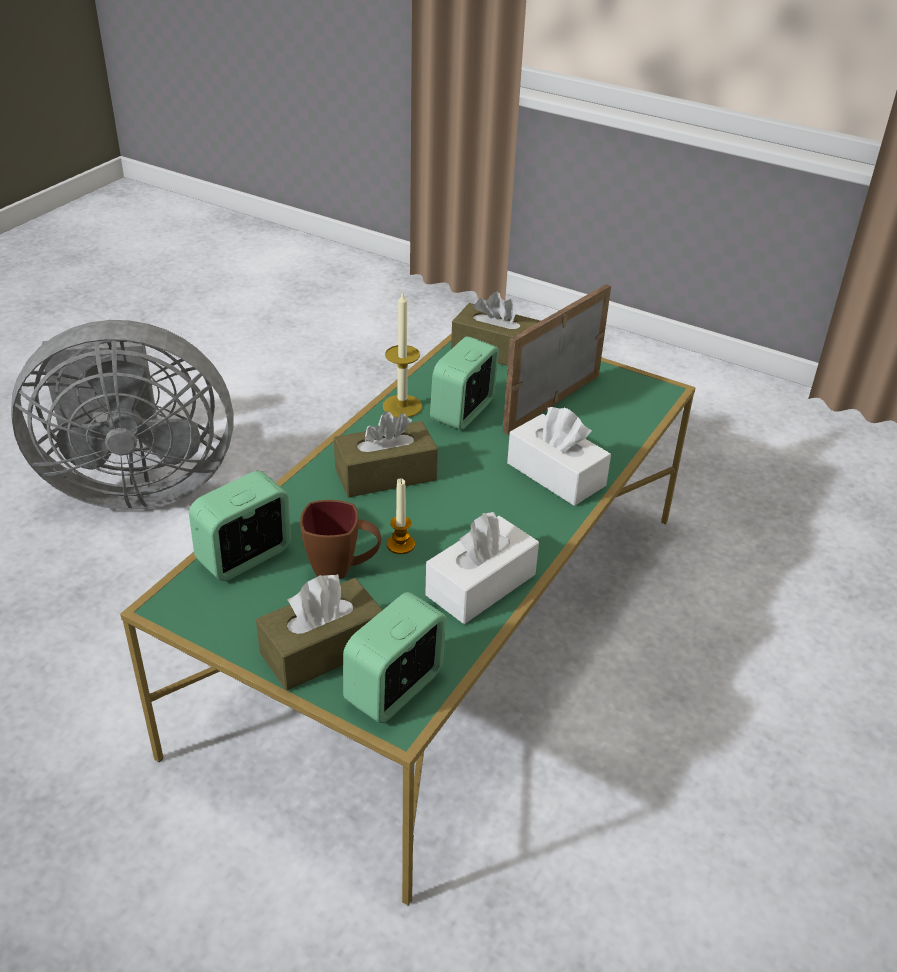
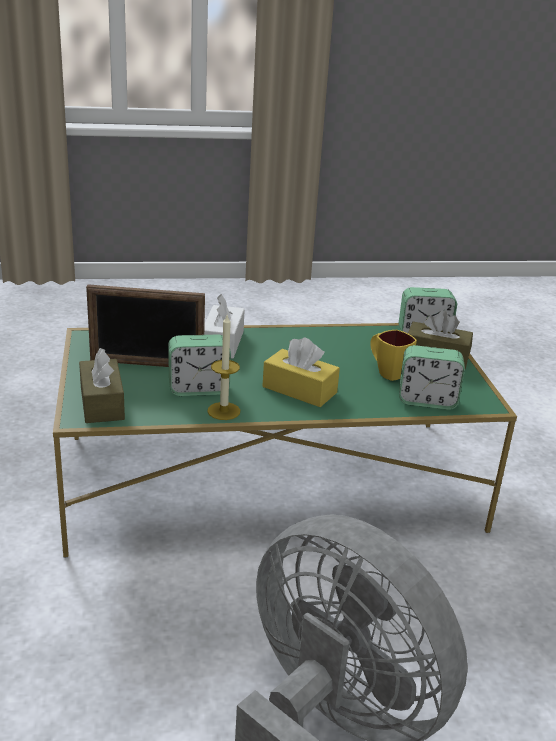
camera: 130 degrees left, 10 degrees down
(343, 569) = (386, 372): brown mug -> yellow mug
(385, 474) = (299, 390): brown tissue box -> yellow tissue box
(400, 545) = (345, 364): candle -> none
(481, 585) = (337, 336): white tissue box -> none

